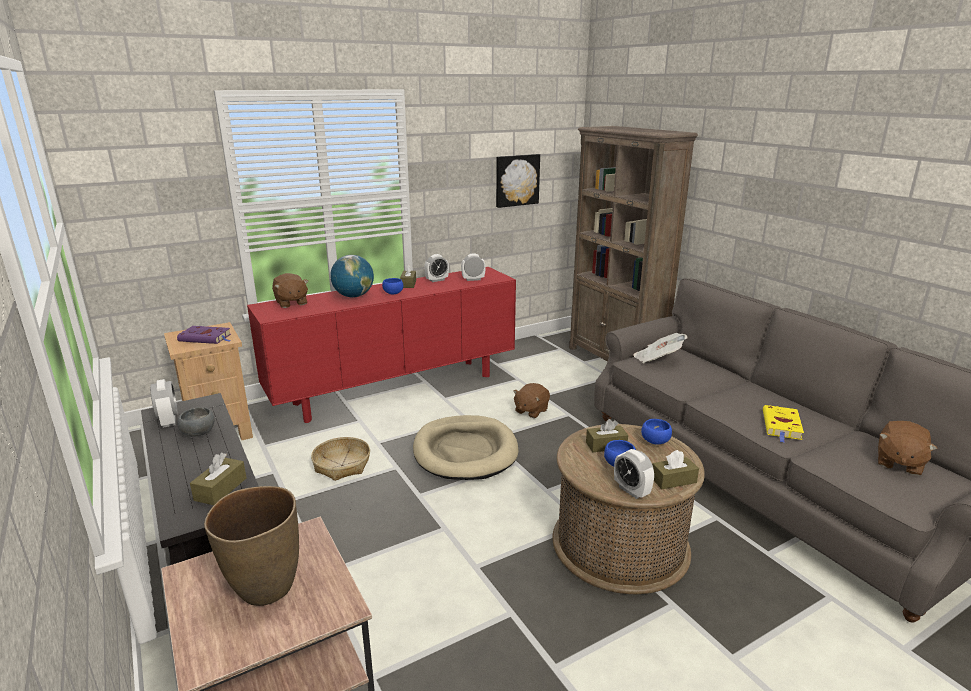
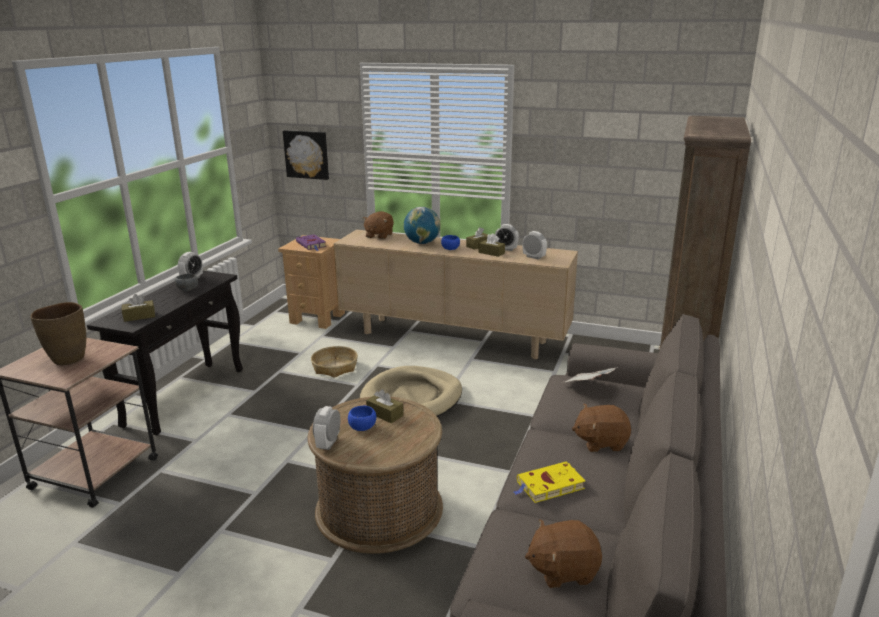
camera: 50 degrees right, 0 degrees up
(395, 389) = (453, 337): red cabinet -> beige cabinet
(516, 180) = (638, 166): picture -> picture (307, 154)
(531, 411) = (512, 398): brown plush toy -> brown plush toy (601, 442)
(656, 441) = (418, 431): blue bowl -> none
(673, 480) = (365, 455): brown tissue box -> brown tissue box (491, 253)

